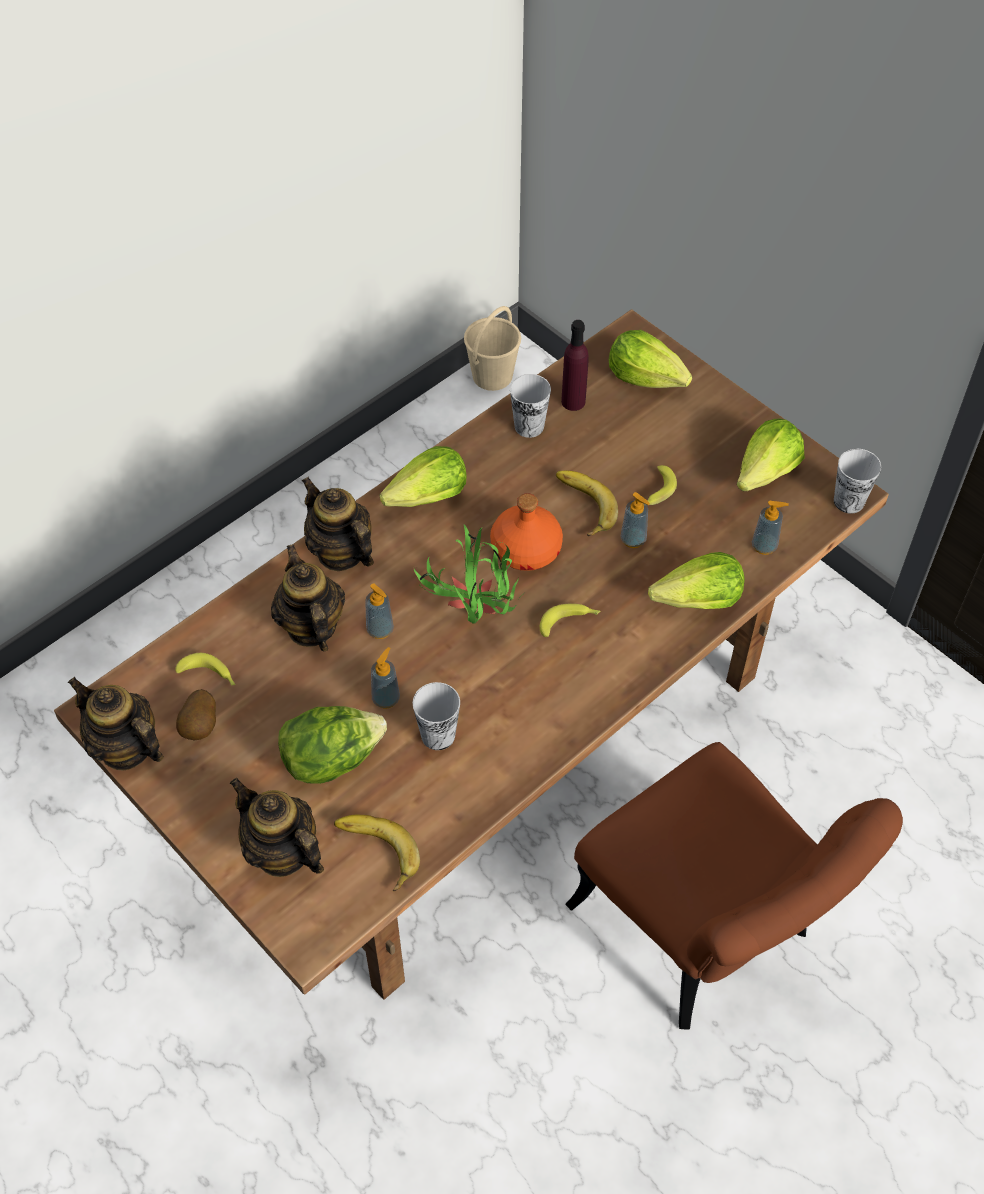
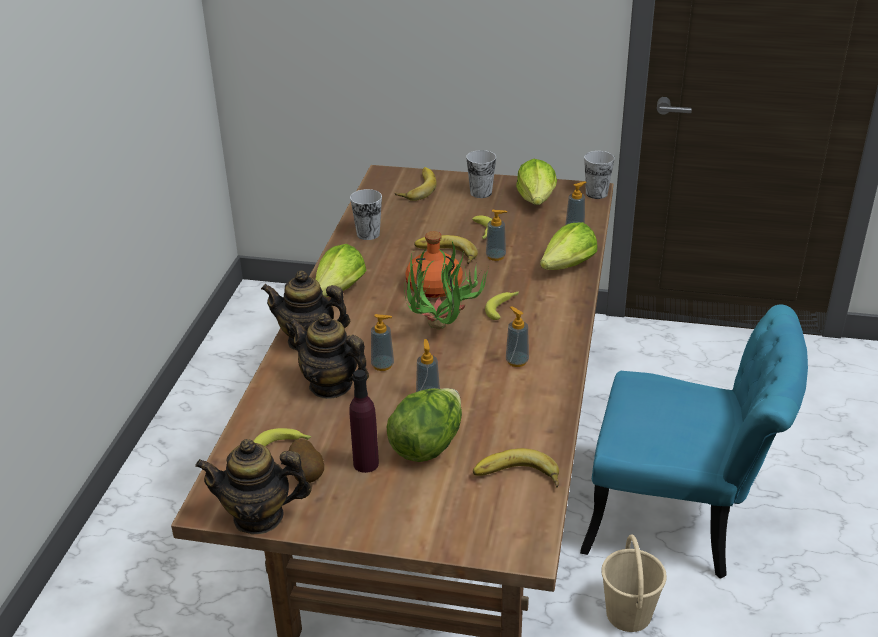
camera: 35 degrees left, 20 degrees down
(282, 852) = (450, 512): teapot -> none
(438, 735) = (486, 398): cup -> cup (481, 193)
(492, 376) = (247, 307): beige bucket -> beige bucket (628, 615)
(512, 706) = (517, 361): none -> soap dispenser
(573, 401) = (383, 213): purple bottle -> purple bottle (366, 463)
(646, 377) = (416, 188): lettuce -> banana
(706, 936) = (681, 521): brown chair -> turquoise chair

